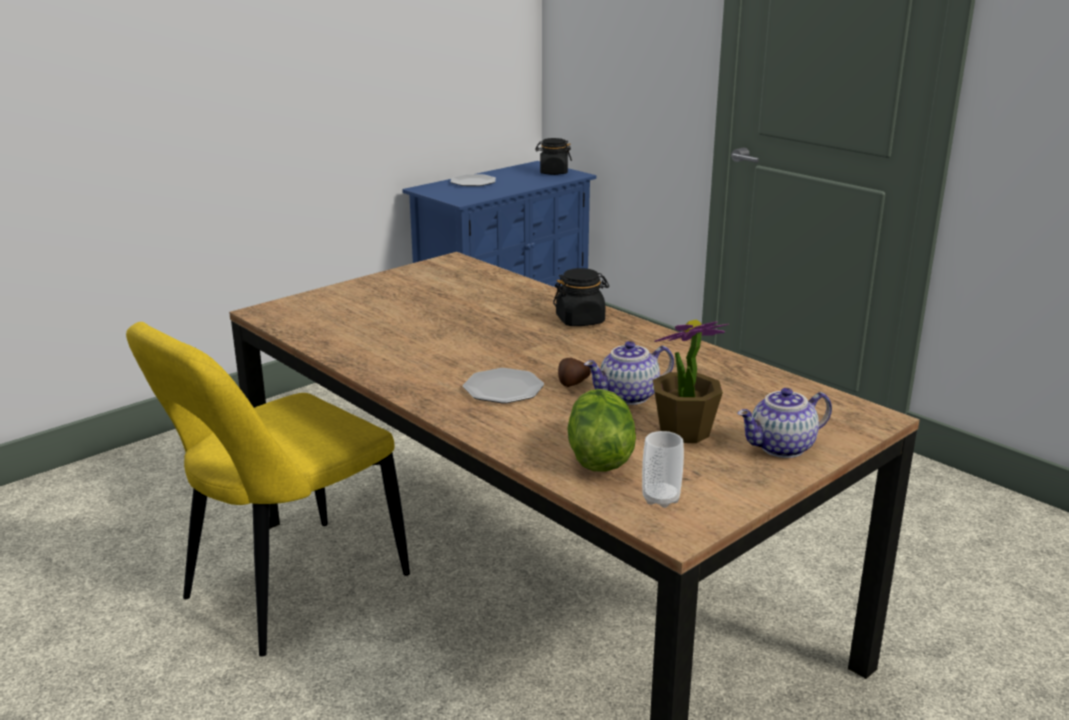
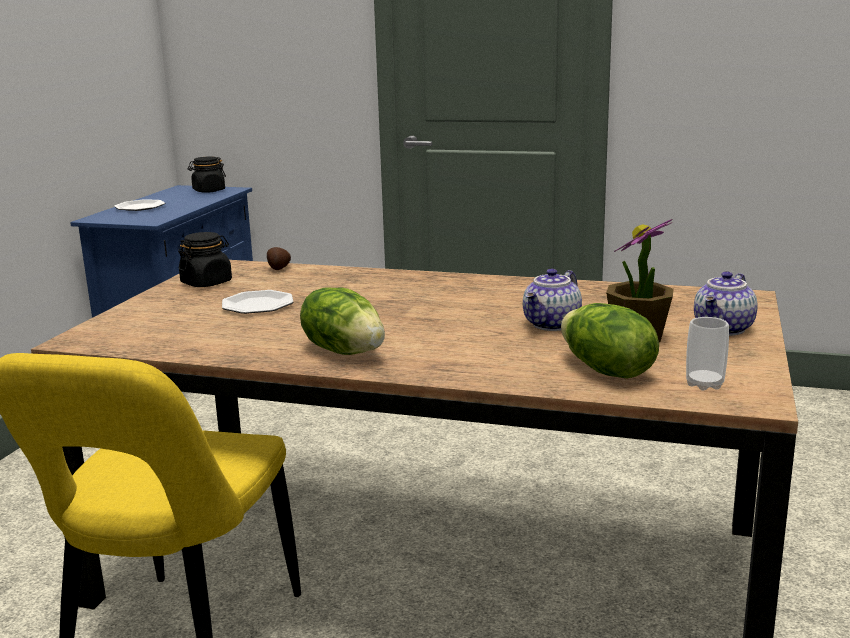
camera: 30 degrees left, 5 degrees down
(426, 374) = (345, 350): none -> lettuce
(503, 389) = (438, 344): plate -> plate (258, 305)
(572, 384) = (490, 327): potato -> potato (278, 269)
(580, 320) = (416, 284): black jar -> black jar (206, 283)

